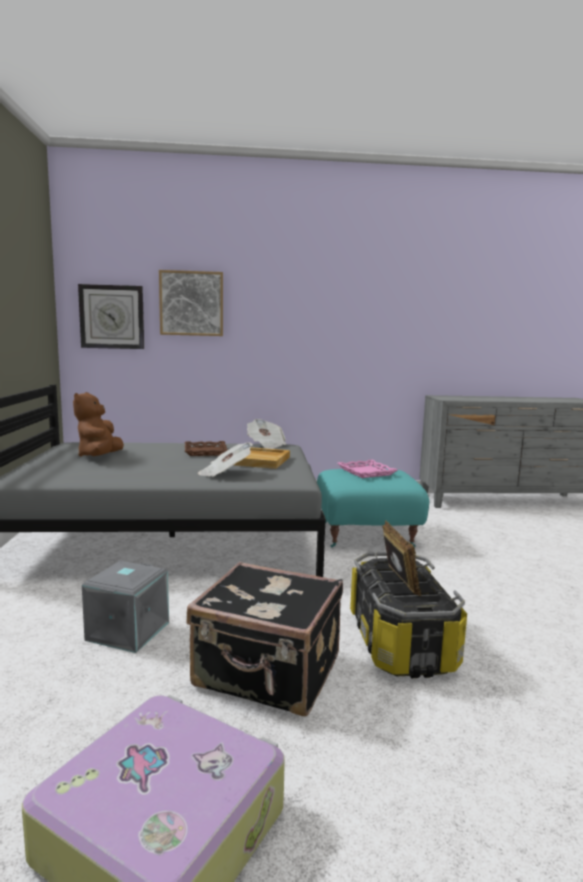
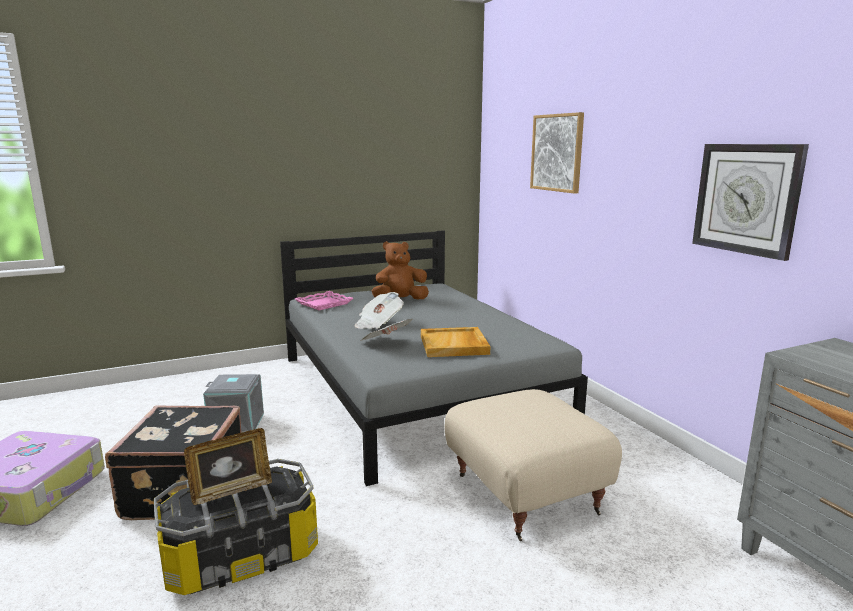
camera: 70 degrees right, 5 degrees up
(112, 317) = (506, 168): wall clock -> wall clock (746, 198)
(205, 452) = (463, 322): brown tray -> none
(266, 445) = (538, 336): newspaper -> newspaper (378, 323)
(365, 472) = (531, 409): pink tray -> pink tray (324, 304)
(366, 535) = (525, 494): turquoise ottoman -> beige ottoman

